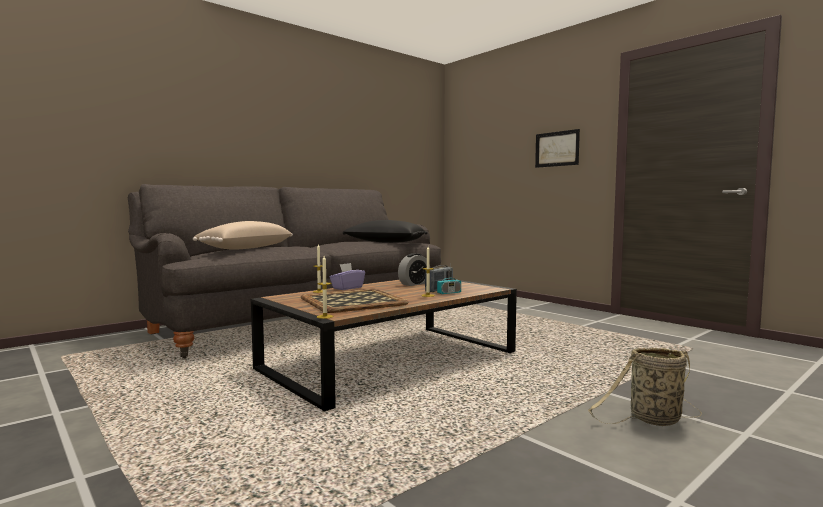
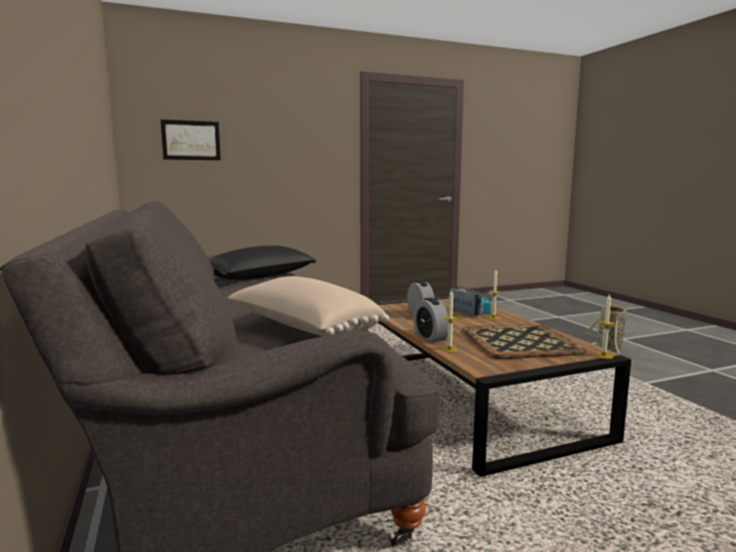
camera: 70 degrees left, 5 degrees up
(347, 288) = (430, 337): purple tissue box -> alarm clock
(557, 149) = (300, 152): picture -> picture (191, 140)

